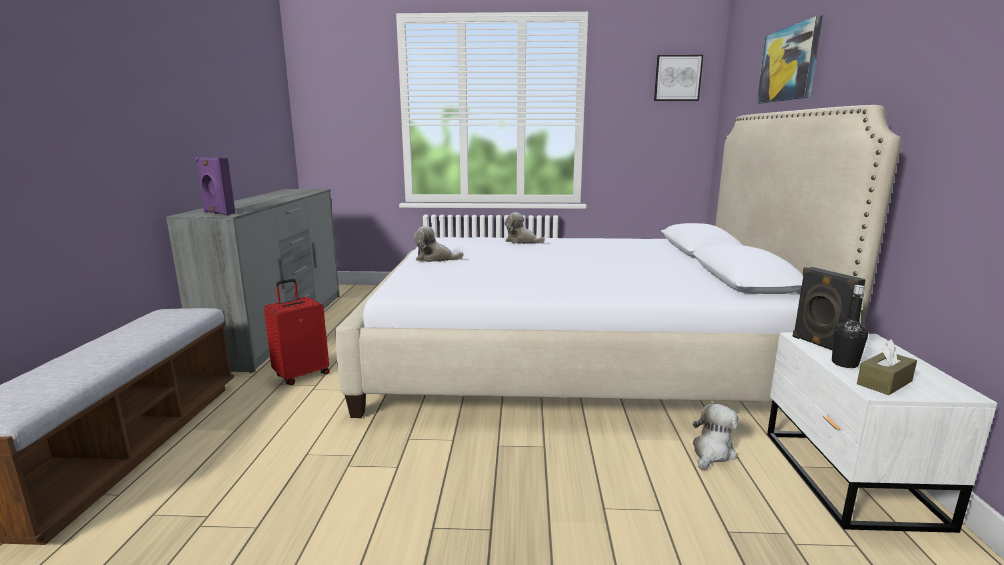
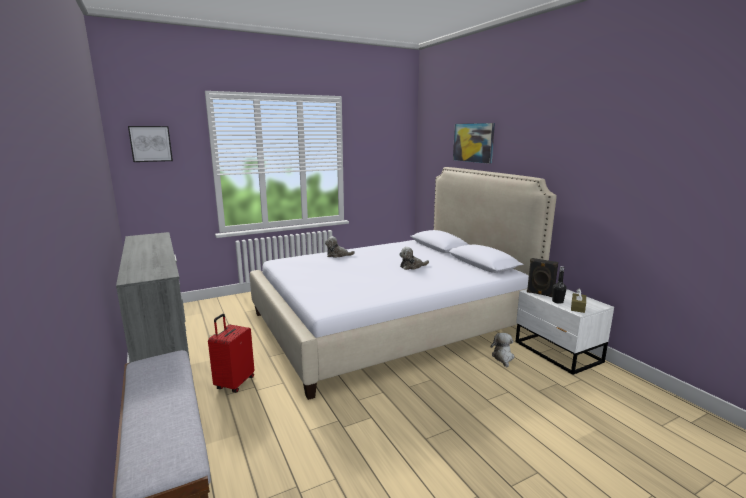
camera: 30 degrees left, 0 degrees up
(218, 213) = (154, 274): purple speaker -> none
(435, 259) = (307, 279): plush toy -> plush toy (412, 266)
(677, 78) = (394, 138): picture -> picture (151, 144)

